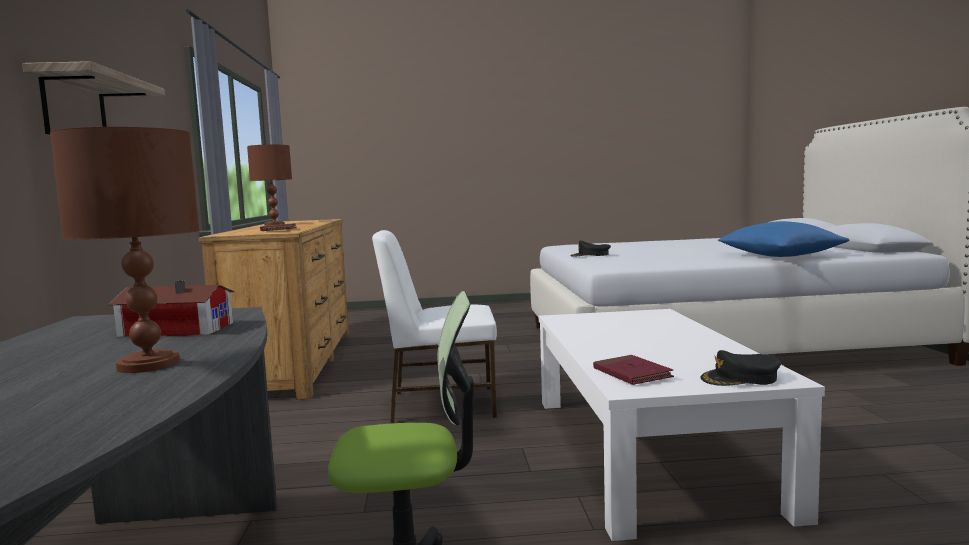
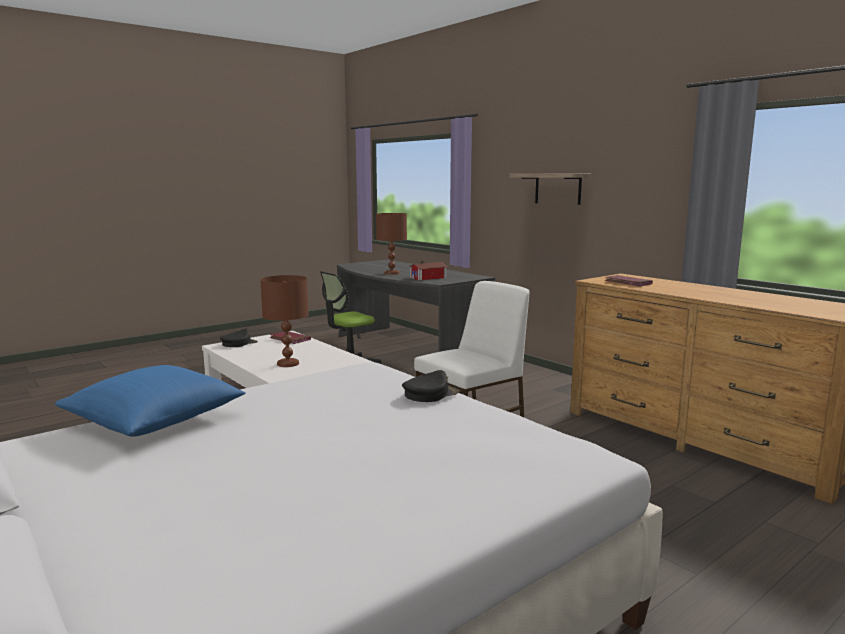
camera: 145 degrees right, 5 degrees up
(275, 224) = (759, 295): brown table lamp -> brown table lamp (287, 364)

